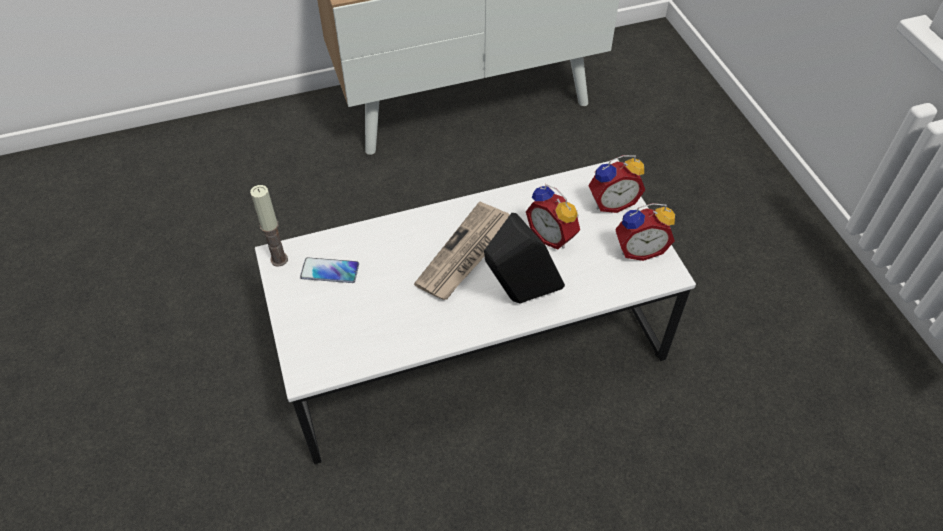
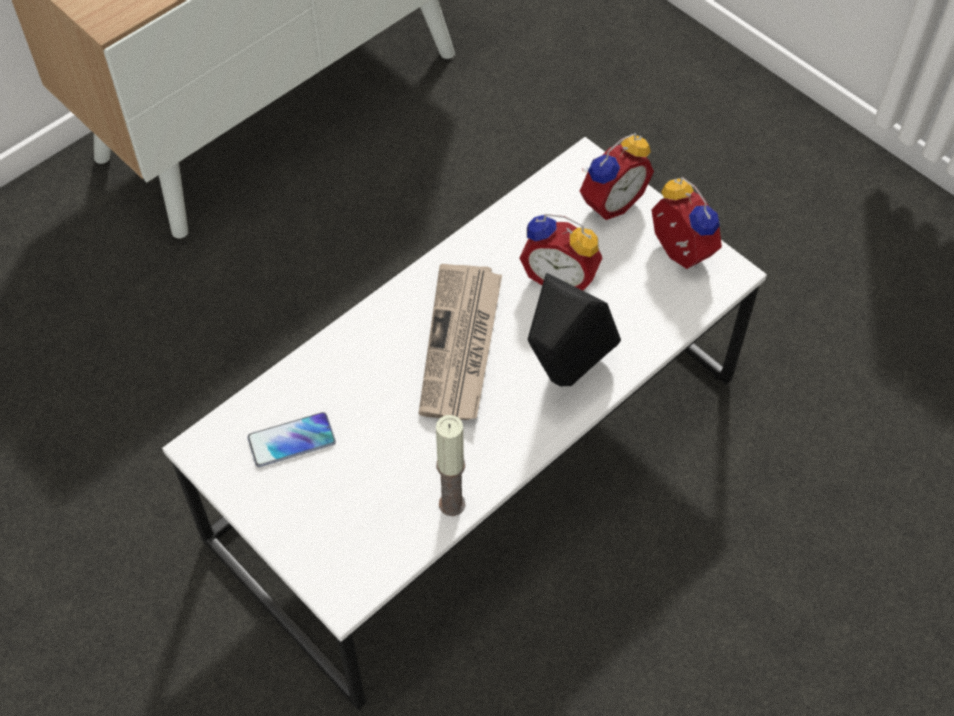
camera: 25 degrees left, 5 degrees up
(279, 259) = (210, 452): candle -> candle (452, 504)
(639, 249) = (676, 254): alarm clock -> alarm clock turned 90 degrees counterclockwise

